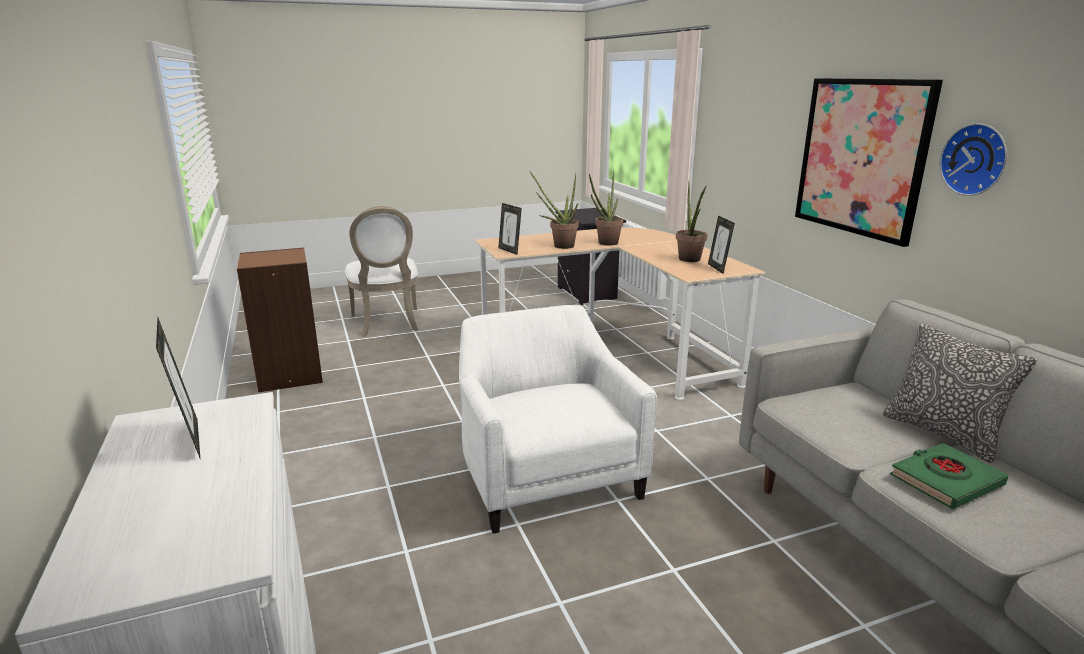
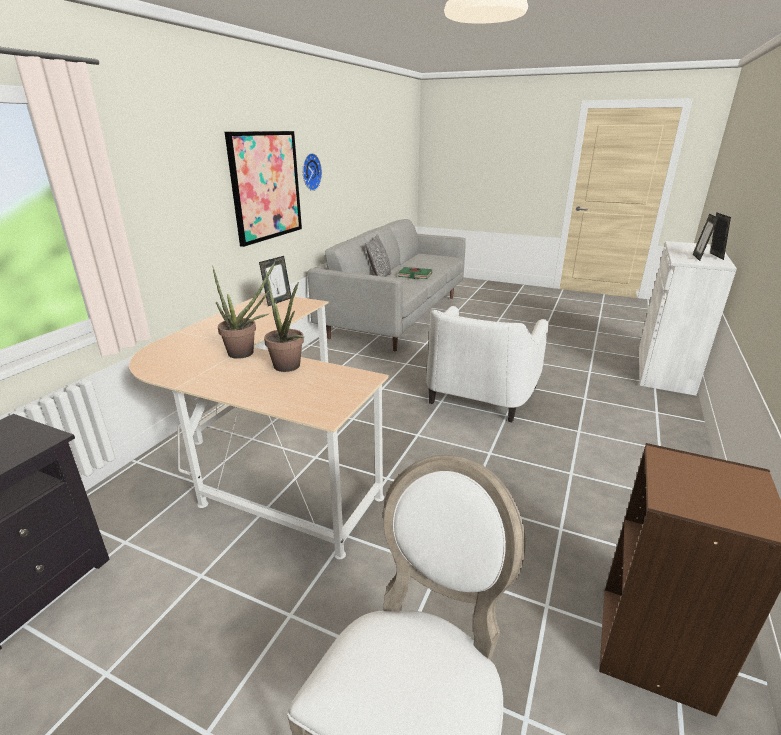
camera: 135 degrees left, 5 degrees up
(510, 251) = (351, 381): picture frame -> picture frame (714, 256)
(690, 260) = (266, 312): potted plant -> none

